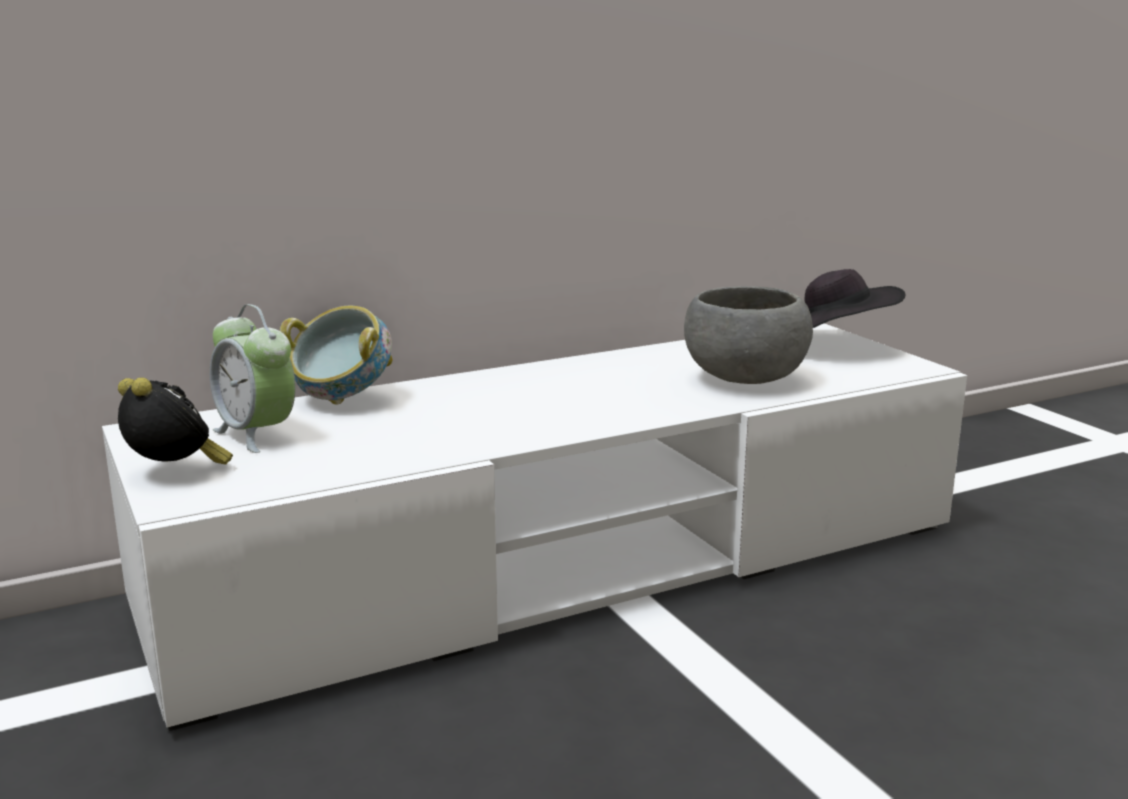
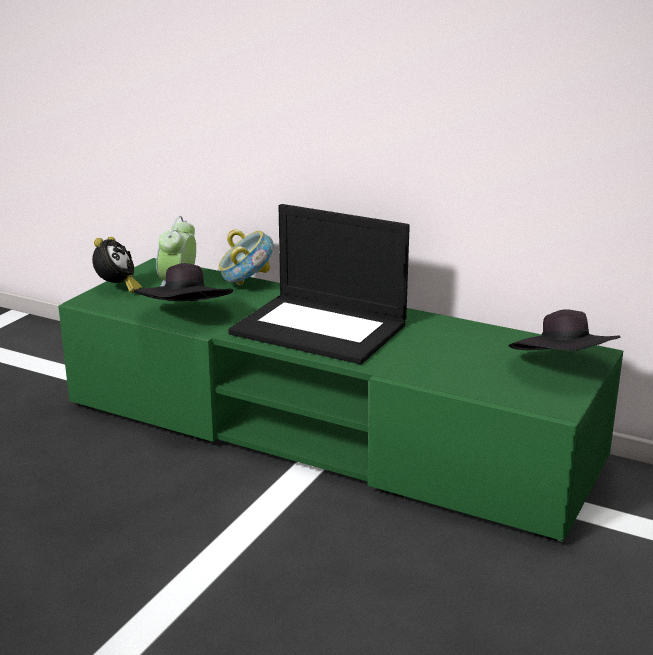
camera: 55 degrees right, 5 degrees up
(388, 456) = (186, 317): none -> black hat
(564, 565) = (326, 433): white tv stand -> green tv stand
(569, 401) = (321, 329): none -> laptop
(745, 379) = (436, 361): grey bowl -> none

